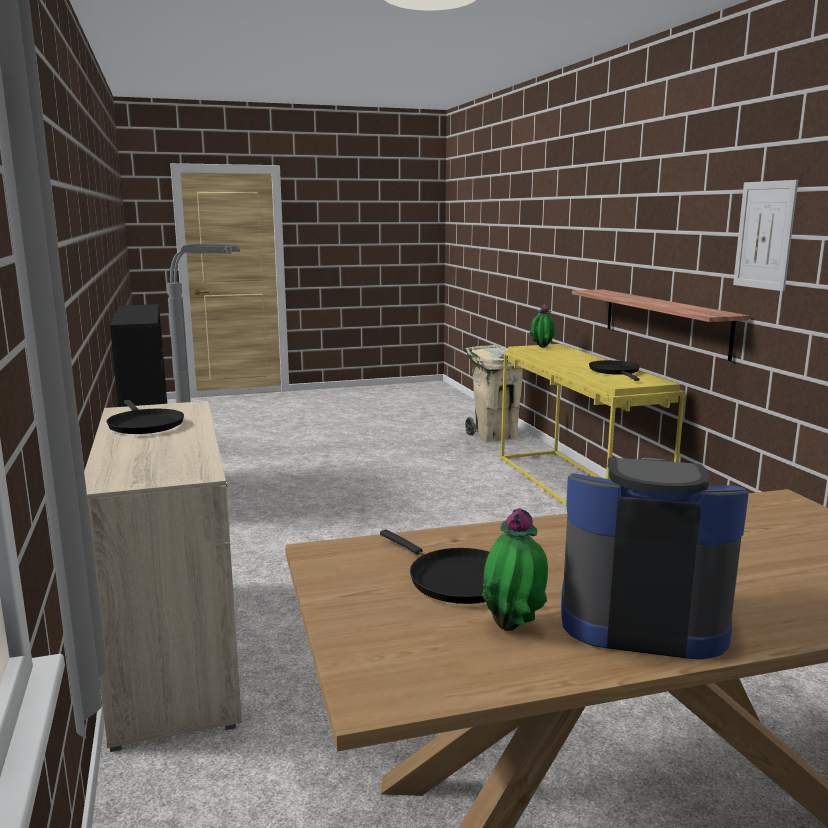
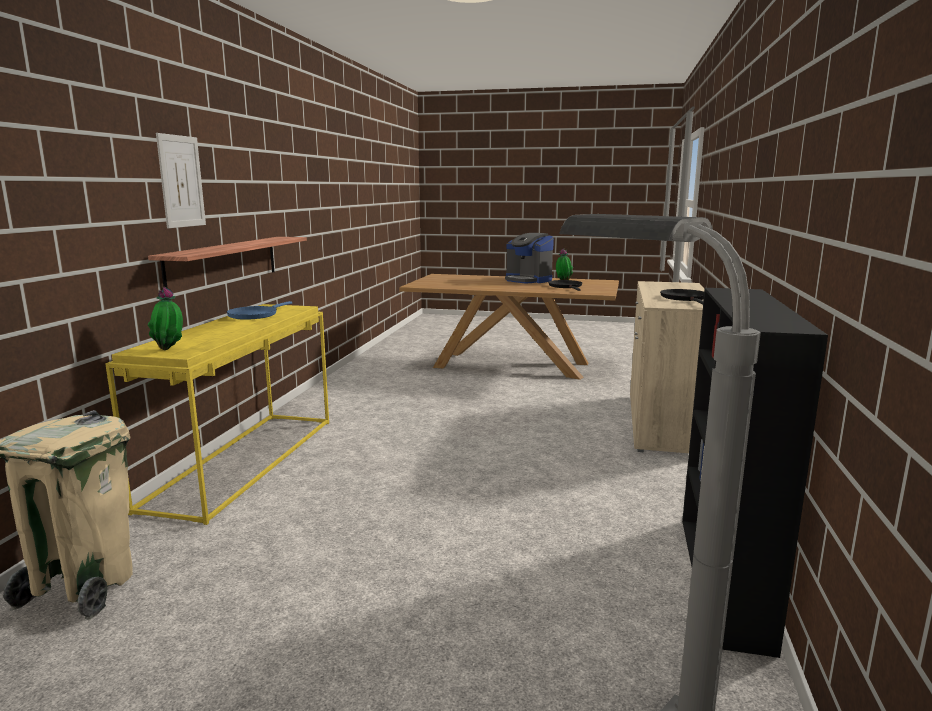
camera: 150 degrees left, 0 degrees up
(615, 371) = (255, 315): black frying pan -> blue frying pan
(764, 235) = (275, 181): picture -> picture (181, 181)

